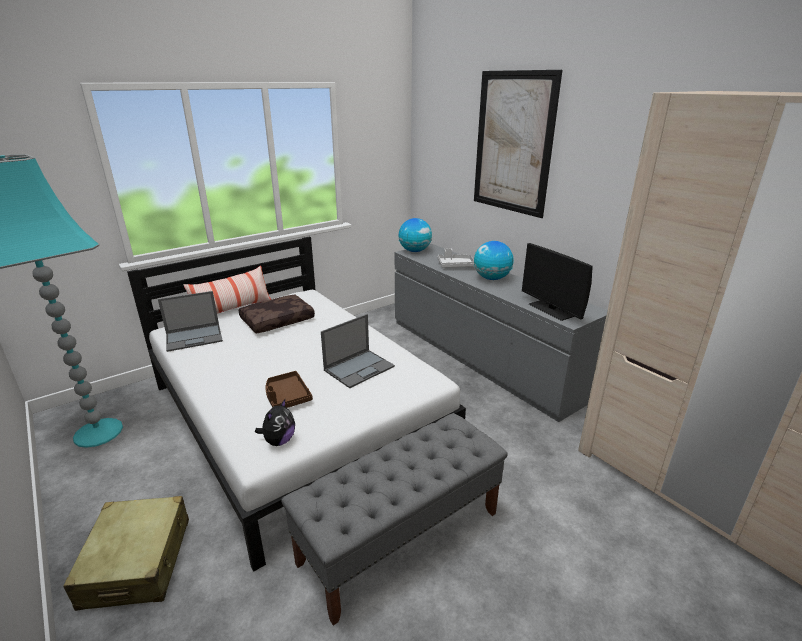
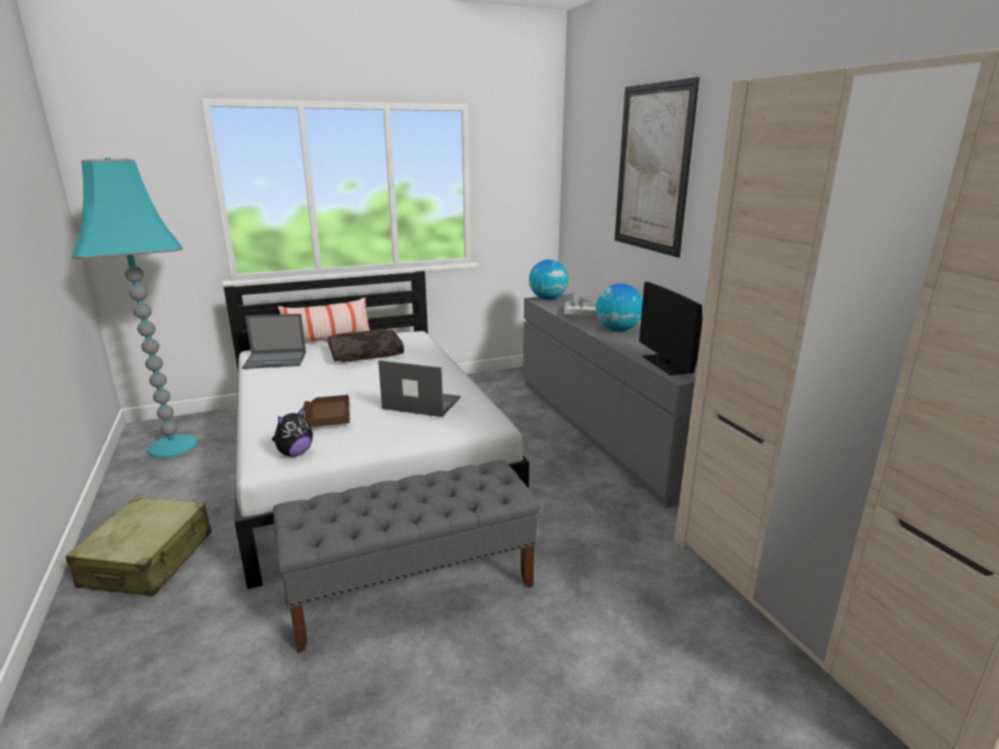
camera: 15 degrees right, 5 degrees down
(359, 368) = (420, 403): laptop -> laptop turned 135 degrees counterclockwise

